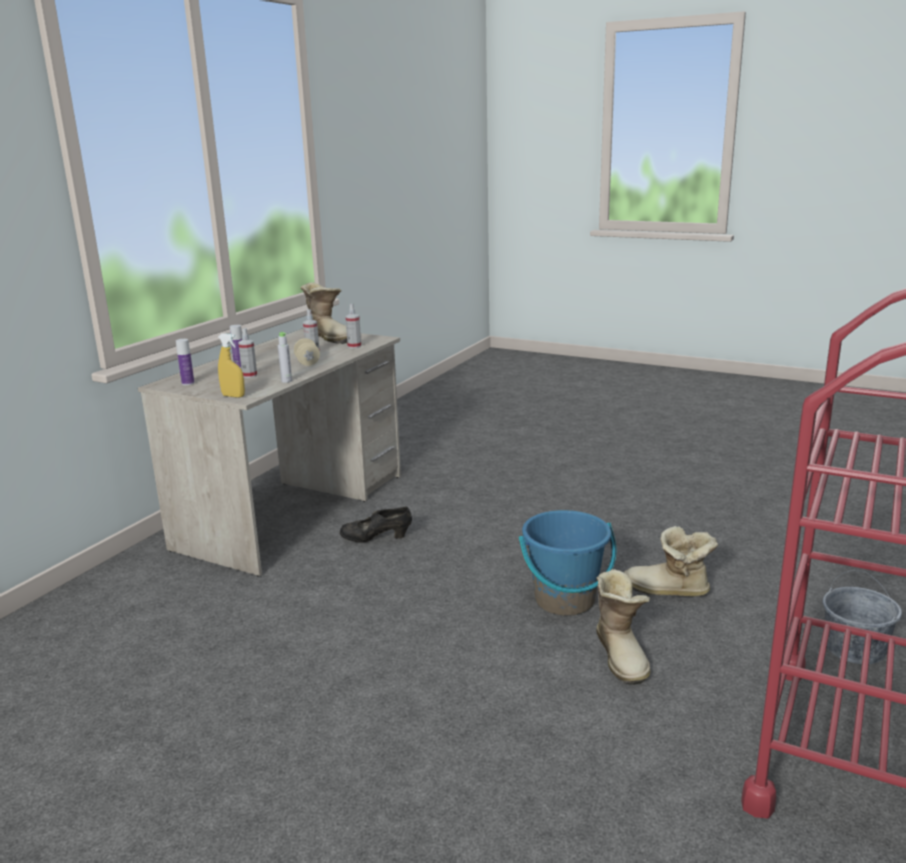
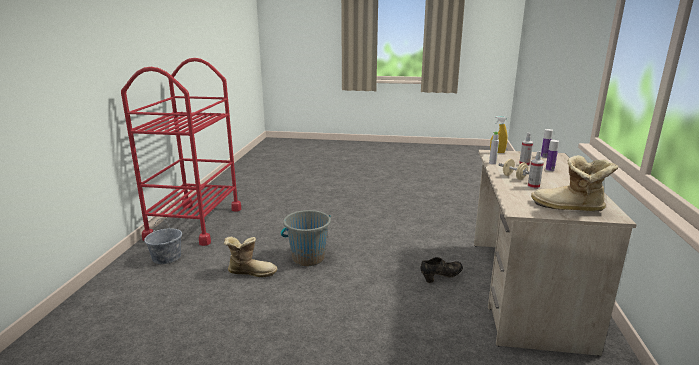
camera: 160 degrees right, 0 degrees up
(354, 346) = (519, 197): spray bottle -> none
(565, 600) = (308, 258): blue bucket -> grey bucket
(622, 655) = (277, 239): boot -> none

